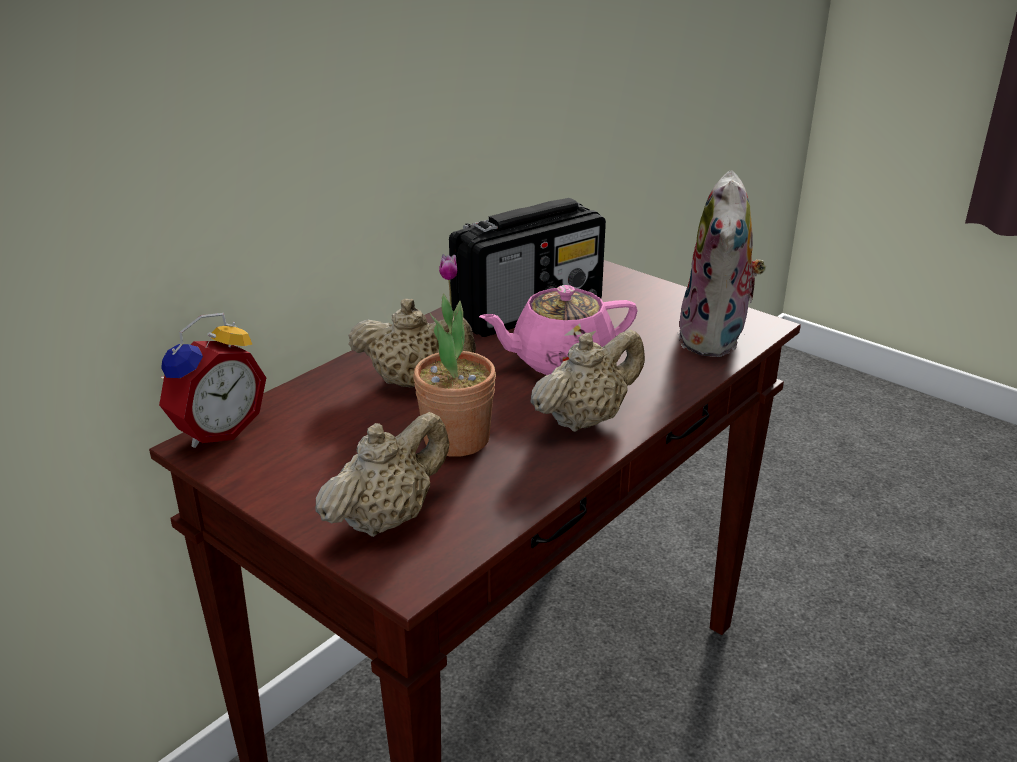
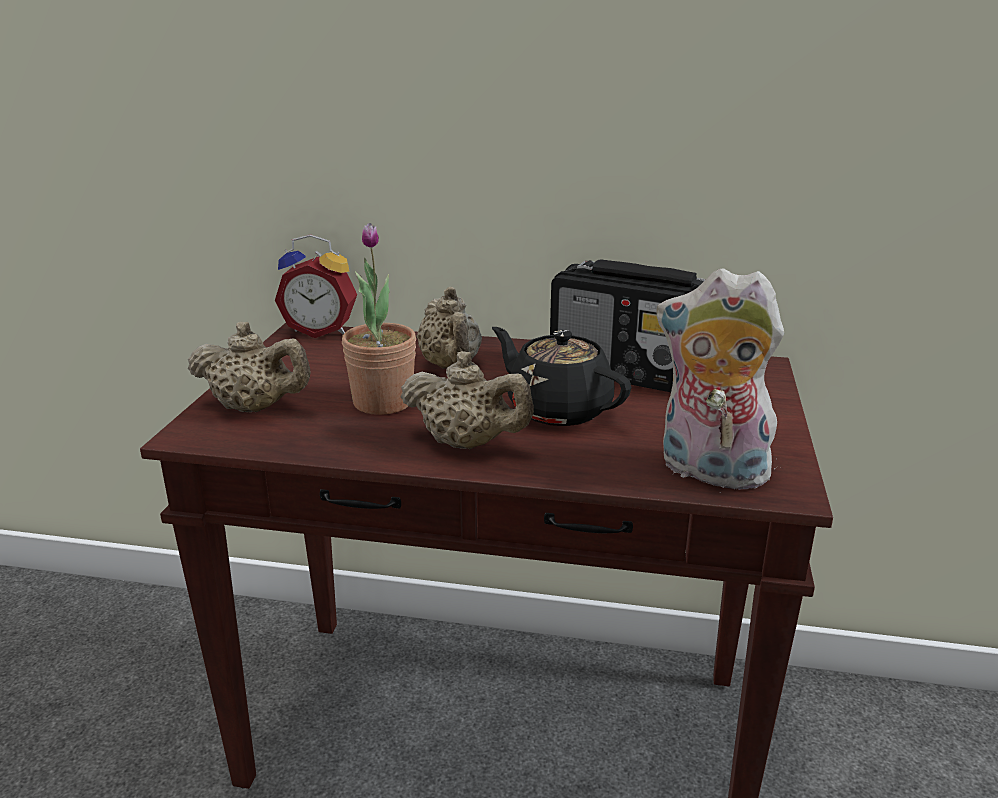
camera: 60 degrees right, 5 degrees down
(560, 361) = (557, 409): pink teapot -> black teapot
(716, 340) = (708, 472): plush toy -> plush toy turned 45 degrees clockwise

